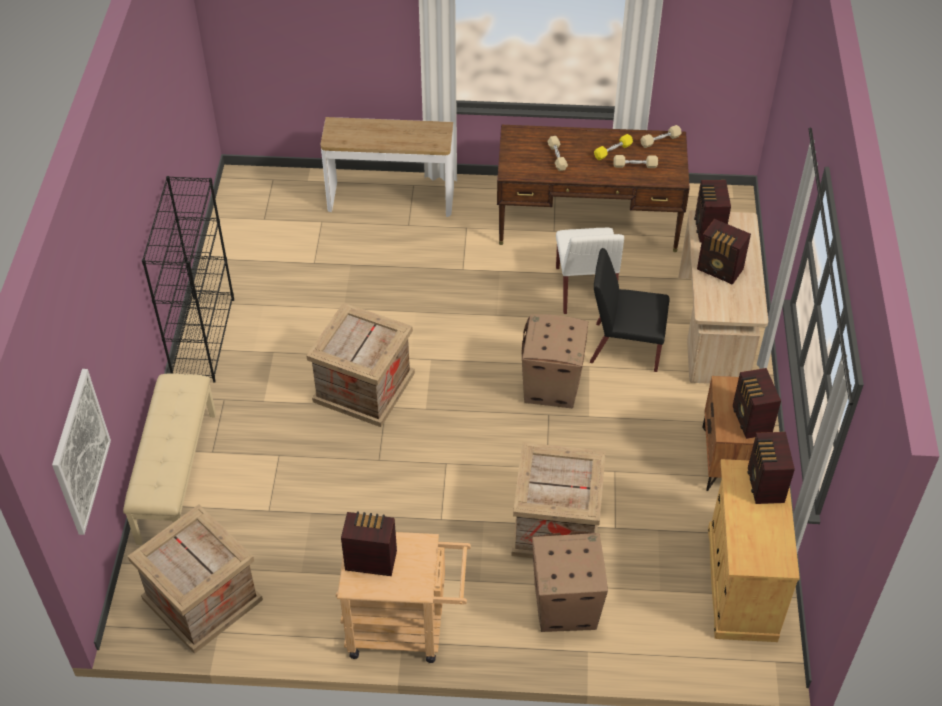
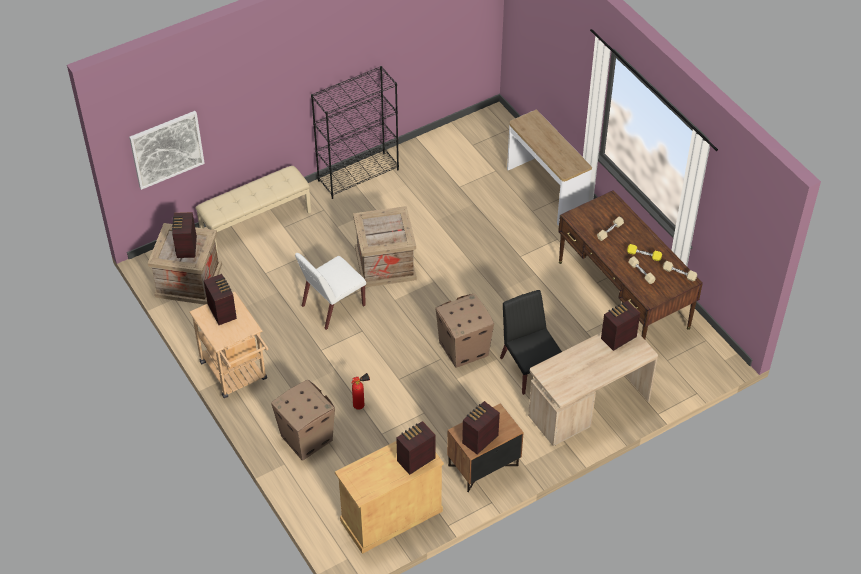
camera: 55 degrees right, 0 degrees up
(556, 524) = (361, 405): crate -> fire extinguisher
(585, 290) = (560, 324): white chair -> white chair (332, 306)
(720, 270) = (585, 361): radio -> radio (186, 248)

